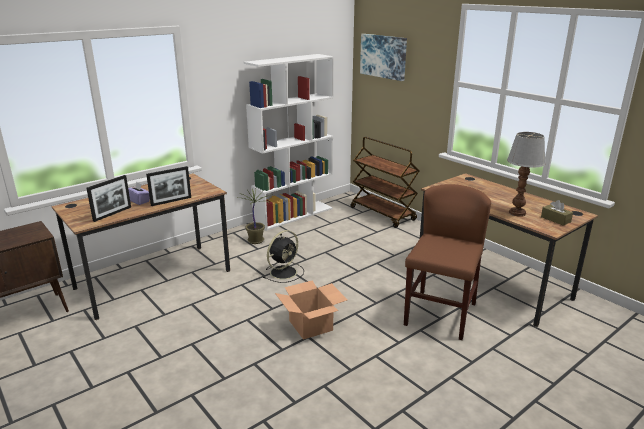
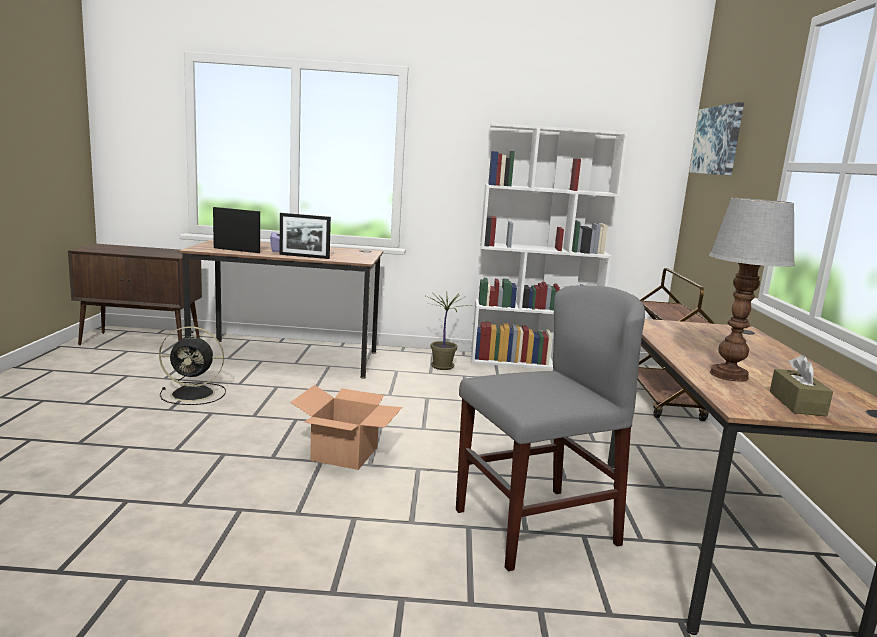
camera: 40 degrees right, 10 degrees down
(112, 214) = (236, 250): picture frame -> picture frame turned 150 degrees counterclockwise
(284, 272) = (417, 400): black fan -> black fan (195, 394)
(440, 314) = (535, 527): brown chair -> grey chair

